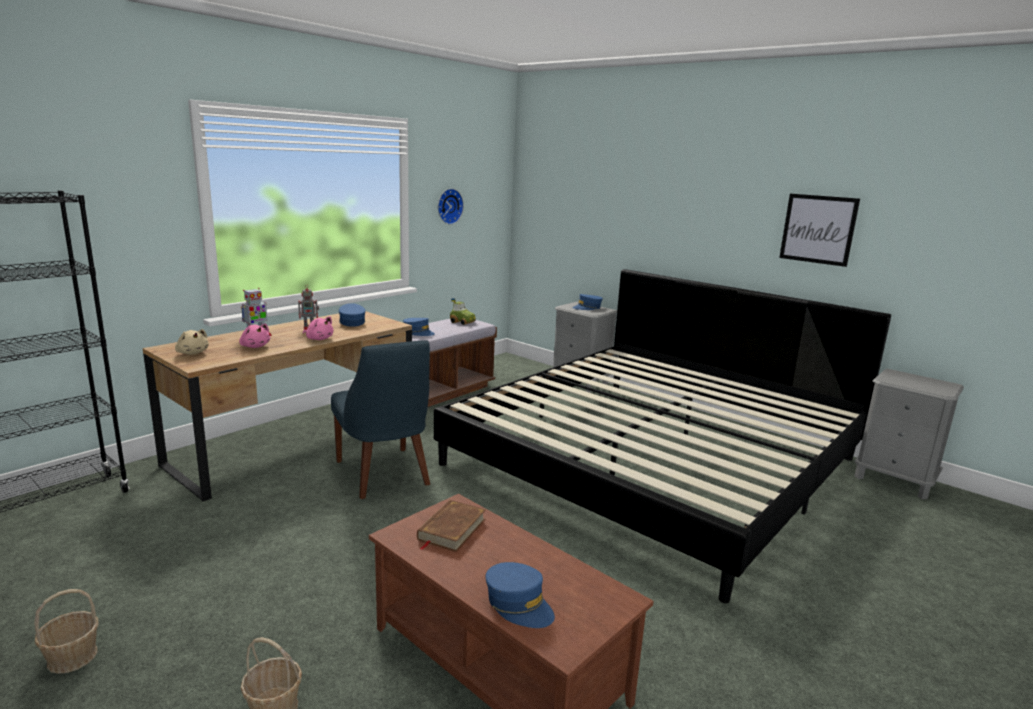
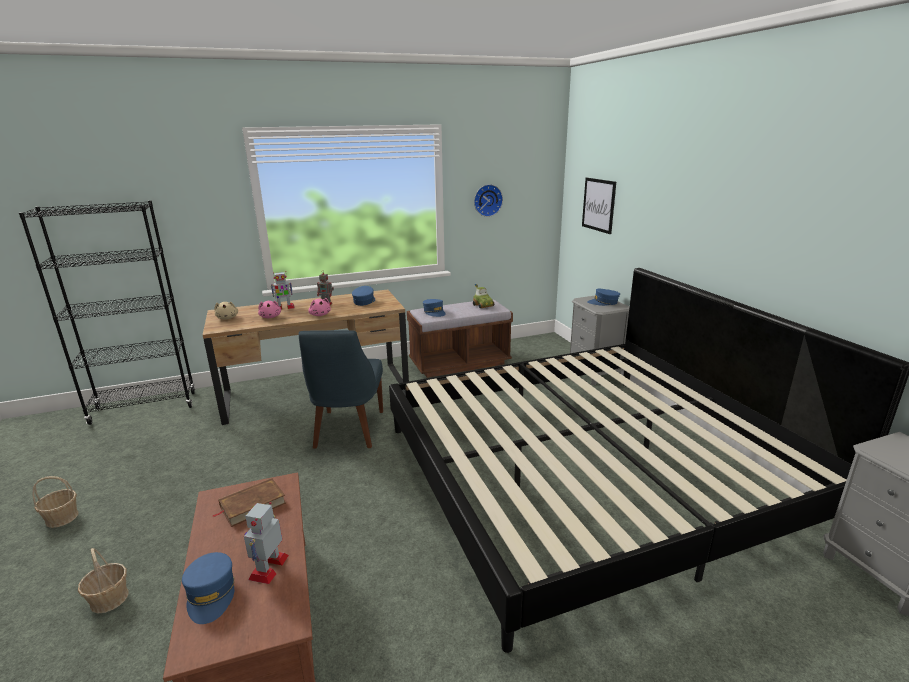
camera: 30 degrees right, 5 degrees up
(544, 569) = (269, 567): none -> toy robot
(818, 229) = (832, 242): picture -> picture (598, 205)

